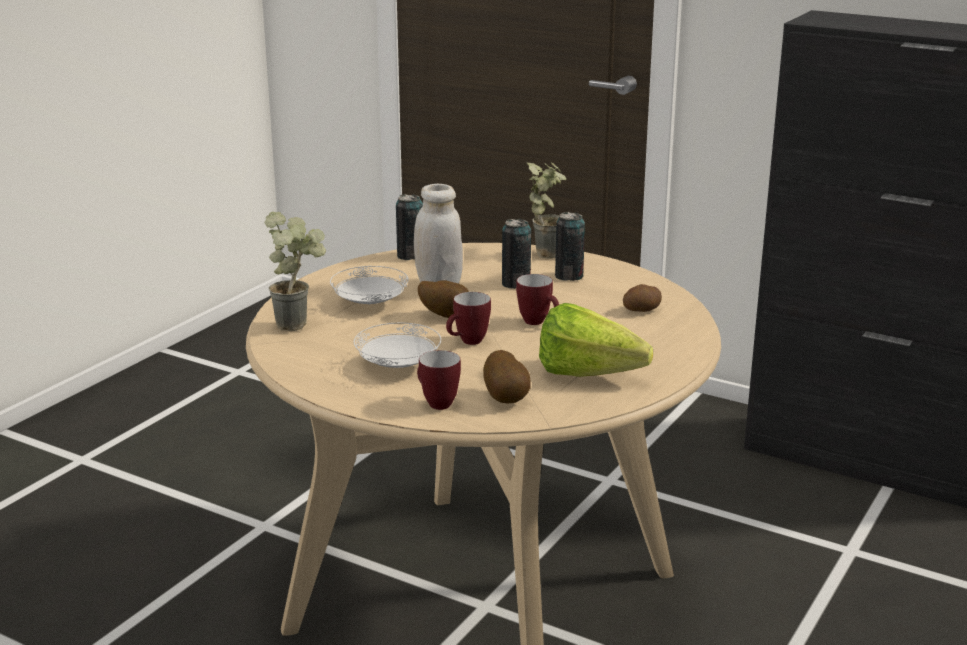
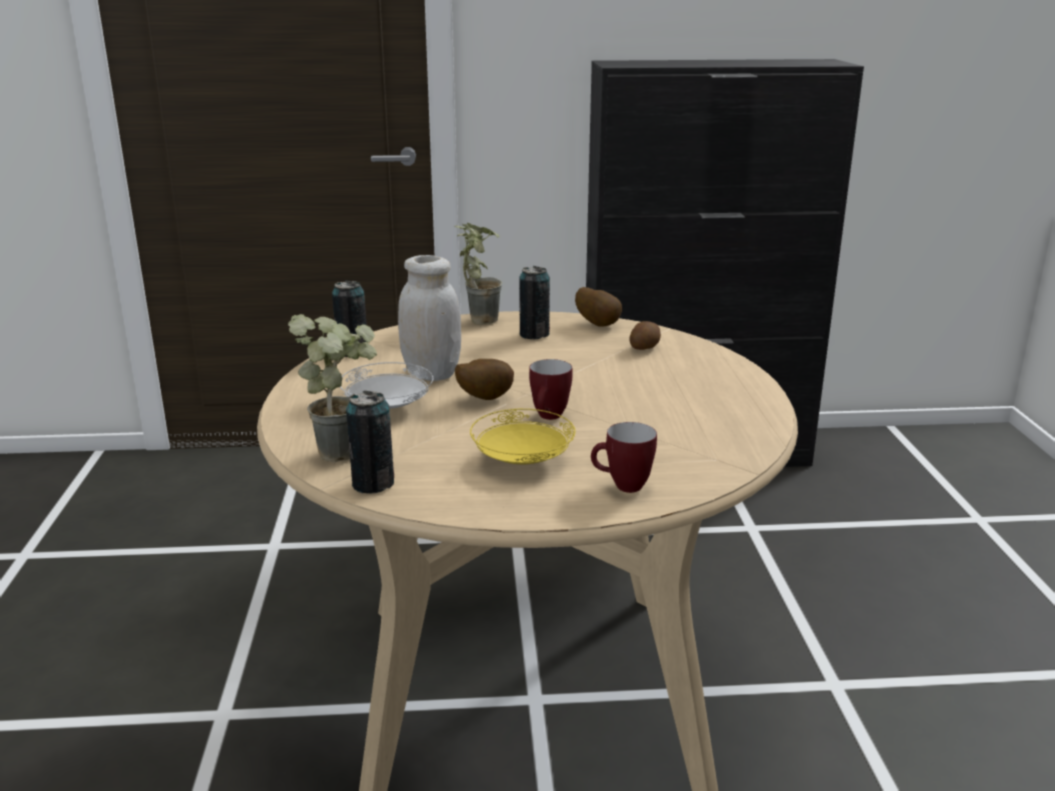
camera: 35 degrees left, 0 degrees up
(398, 366) = (523, 462): white plate -> yellow plate
(507, 399) = (676, 459): potato -> potato (599, 324)
(516, 284) = (499, 352): can -> can (373, 484)
(538, 322) = (579, 381): mug -> none
(595, 377) = (712, 415): lettuce -> none

